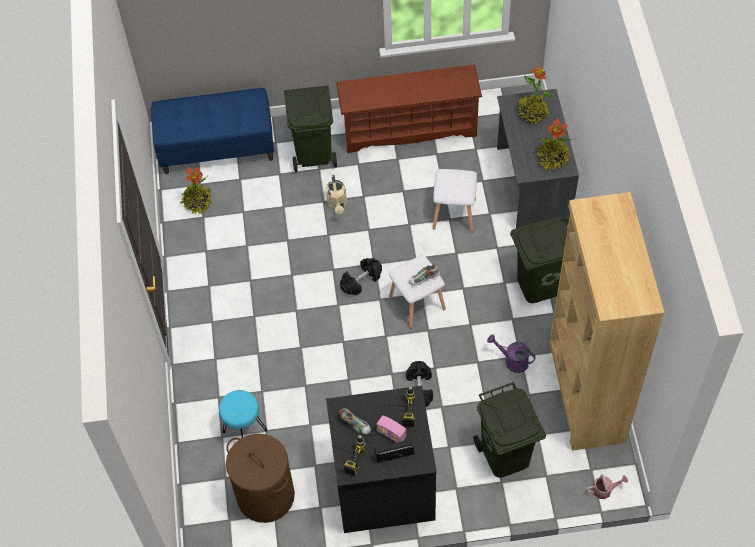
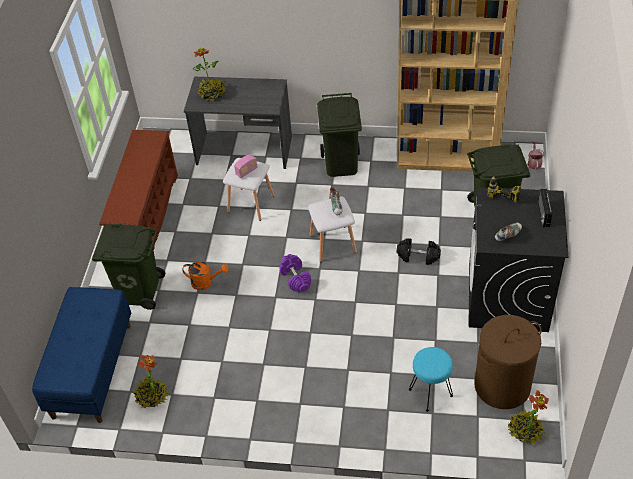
camera: 75 degrees left, 10 degrees down
(337, 205) = (206, 282): beige watering can -> orange watering can
(344, 456) = (539, 247): power drill -> none
(361, 280) = (295, 278): black dumbbell -> purple dumbbell
(391, 434) = (522, 213): radio -> radio (246, 171)
(512, 361) = (407, 193): purple watering can -> none
(552, 158) = (263, 90): potted plant -> potted plant (525, 431)

